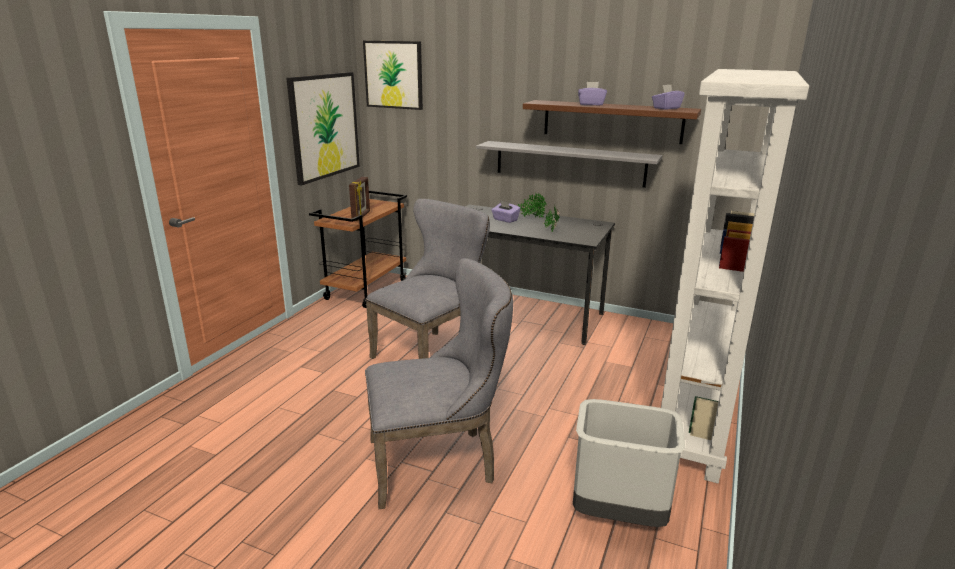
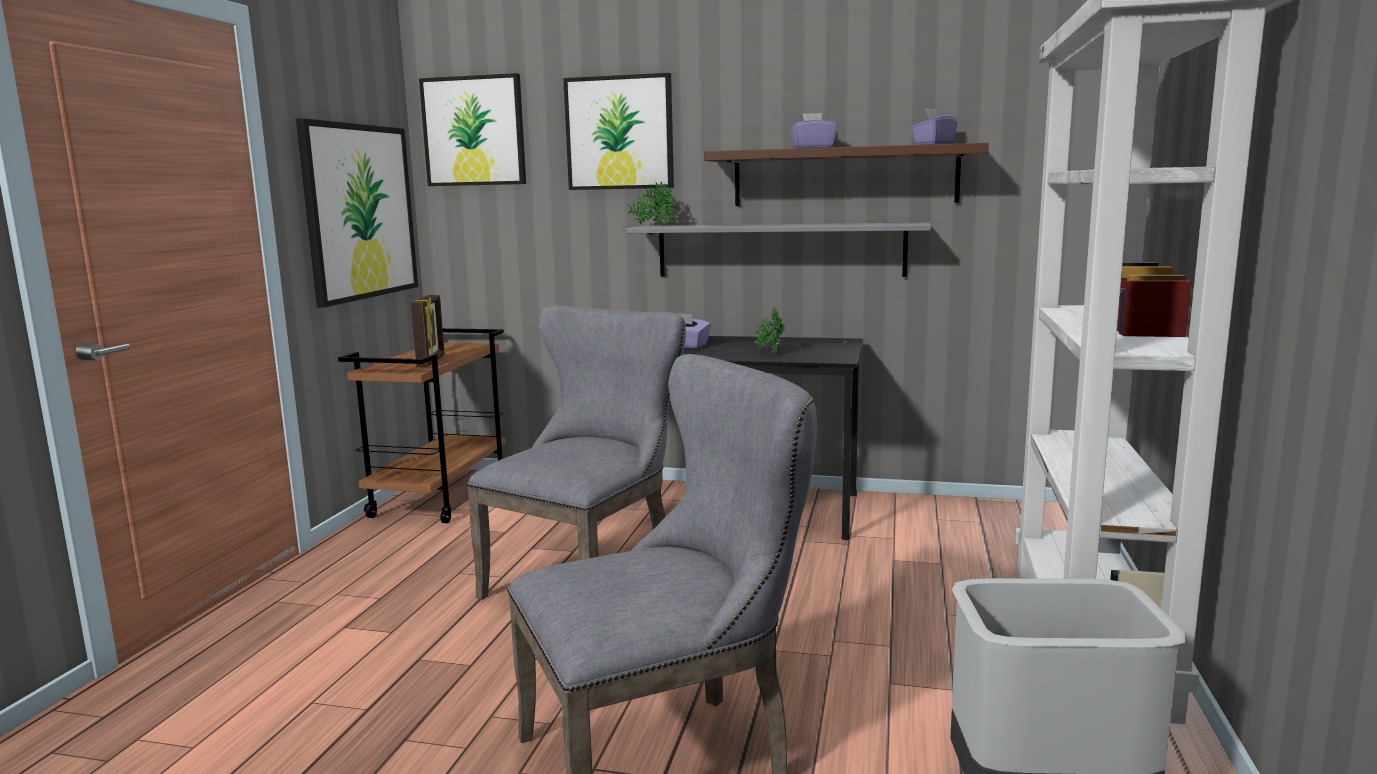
camera: 10 degrees left, 10 degrees down
(478, 83) = (619, 133): none -> picture
(531, 217) = (728, 341): potted plant -> potted plant (653, 226)

